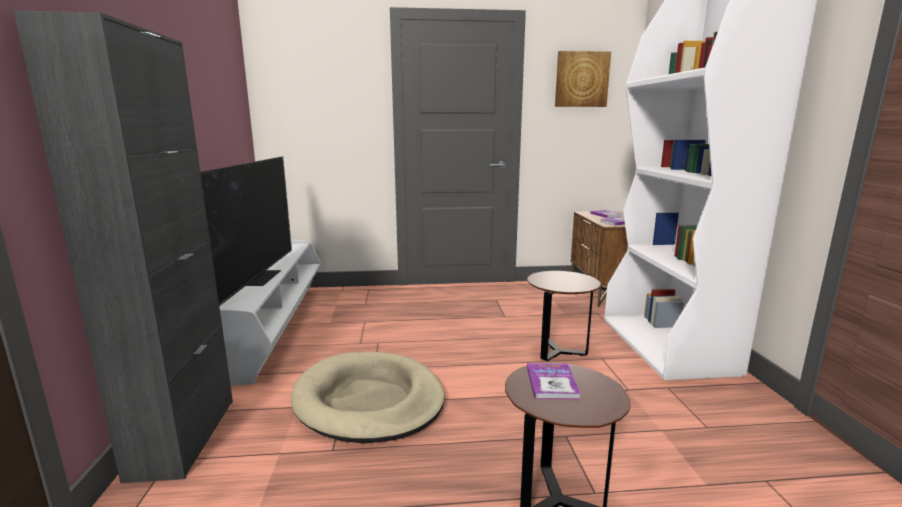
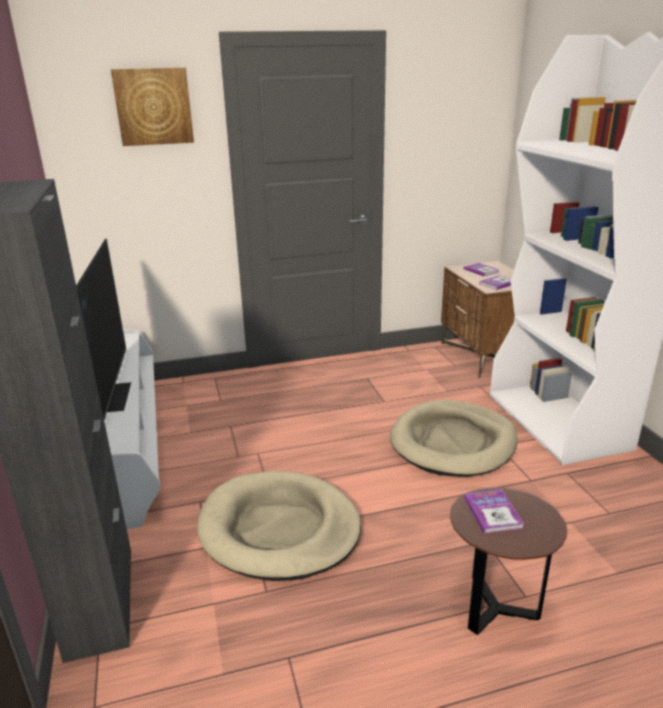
camera: 10 degrees left, 10 degrees up
(558, 352) = (453, 442): brown side table -> beige dog bed
(581, 79) = (451, 112): picture -> picture (153, 107)

